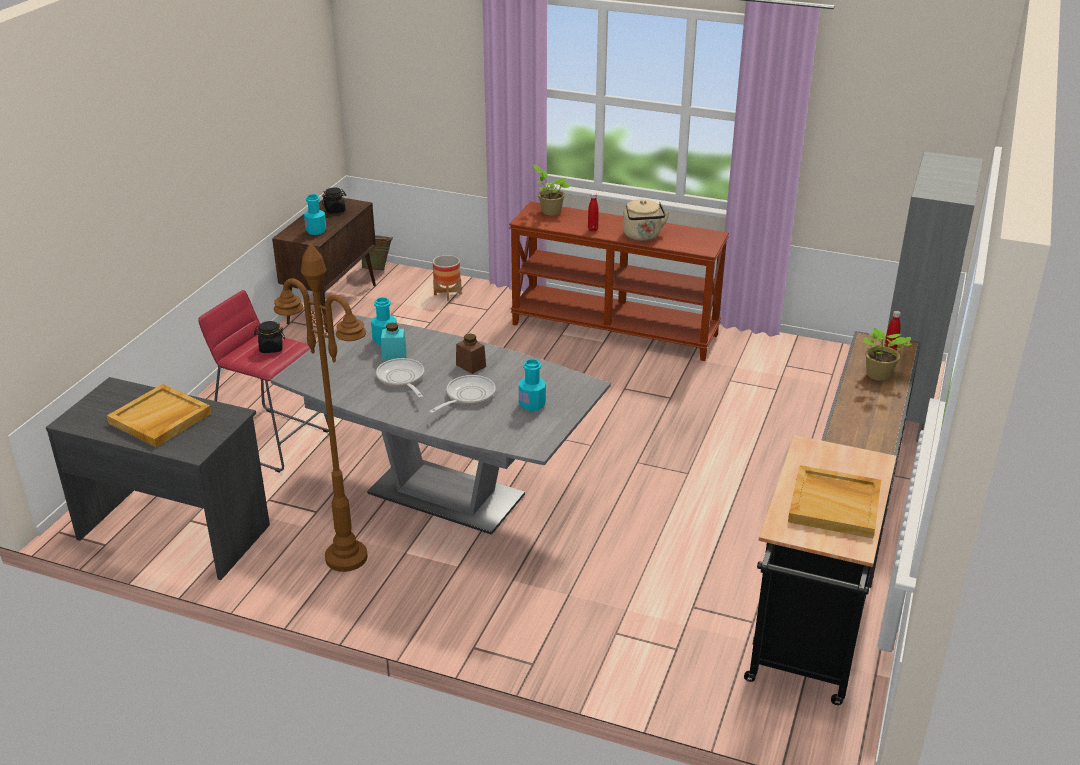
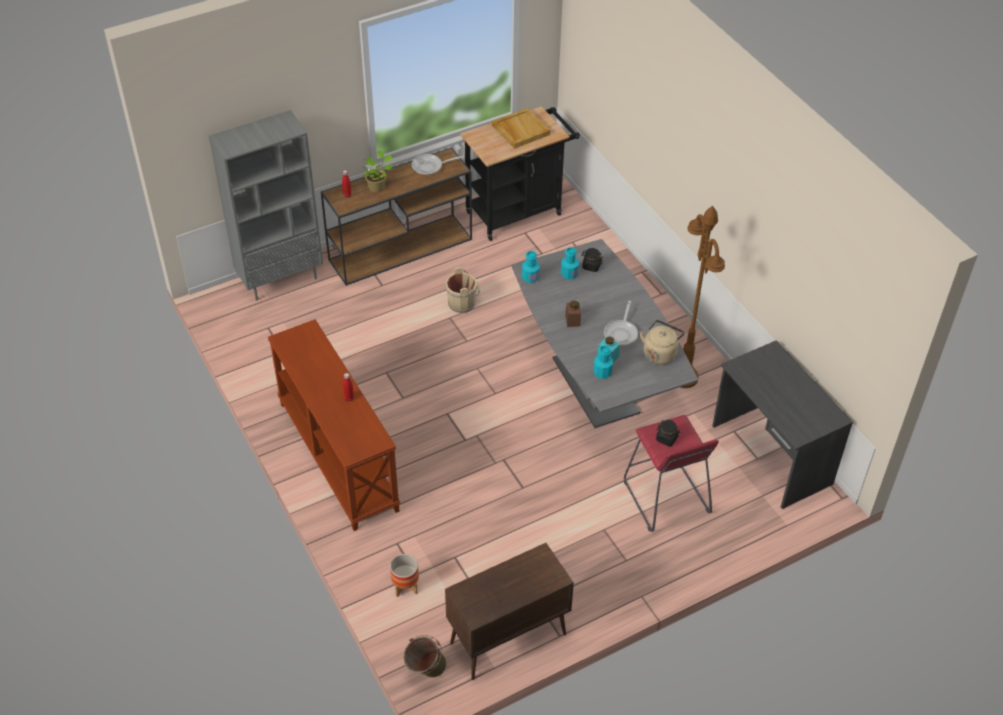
camera: 140 degrees left, 15 degrees up
(160, 419) = (781, 388): beige tray -> none
(316, 231) = (530, 569): turquoise bottle -> turquoise bottle (530, 277)
(335, 210) = (487, 595): black jar -> black jar (591, 266)
(467, 396) = (597, 299): frying pan -> frying pan (430, 166)
(549, 211) = (348, 442): potted plant -> none
(642, 236) = (327, 368): beige kettle -> beige kettle (660, 353)
(695, 494) = (463, 303): none -> beige bucket

